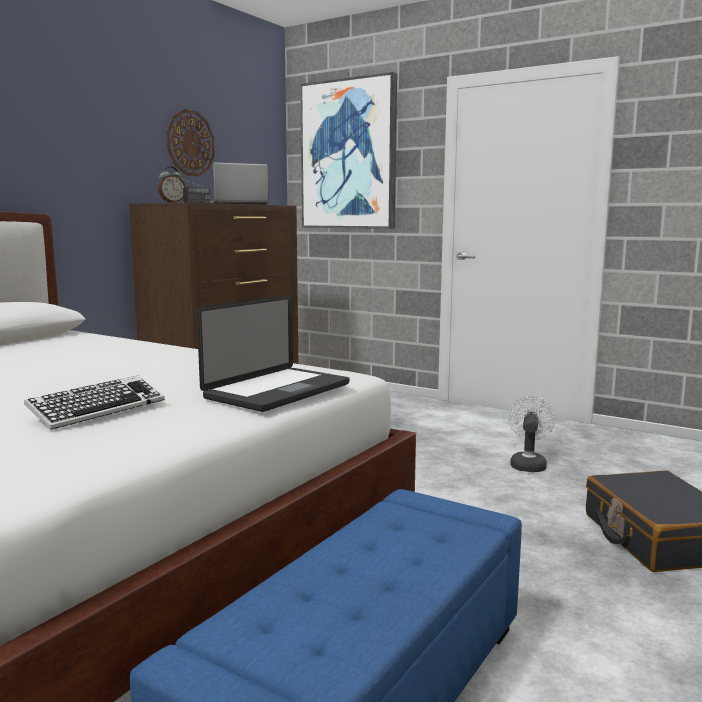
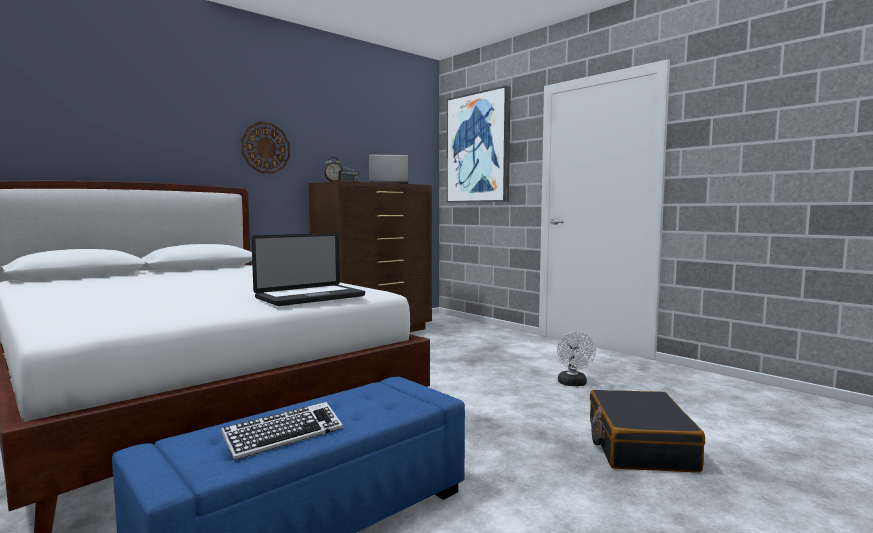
camera: 15 degrees right, 5 degrees down
(98, 410) = (179, 299): keyboard -> keyboard (284, 436)
(190, 143) = (359, 142): wall clock -> wall clock (265, 148)
(528, 464) = (573, 384): white fan -> white fan turned 150 degrees clockwise

